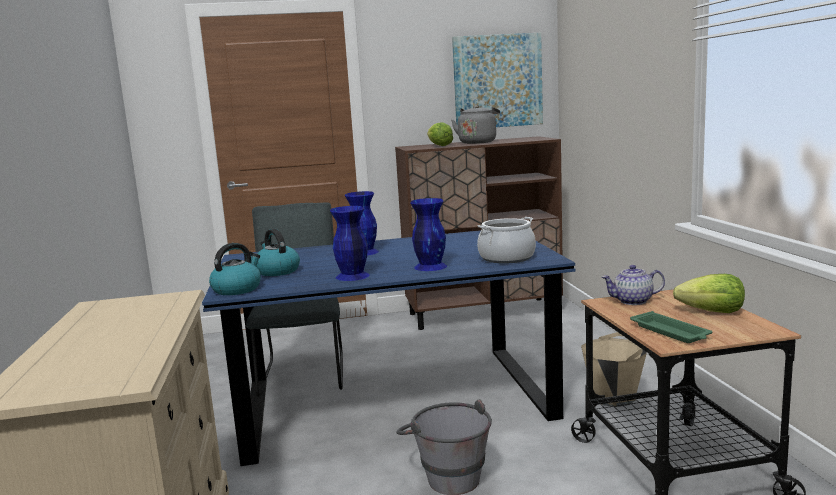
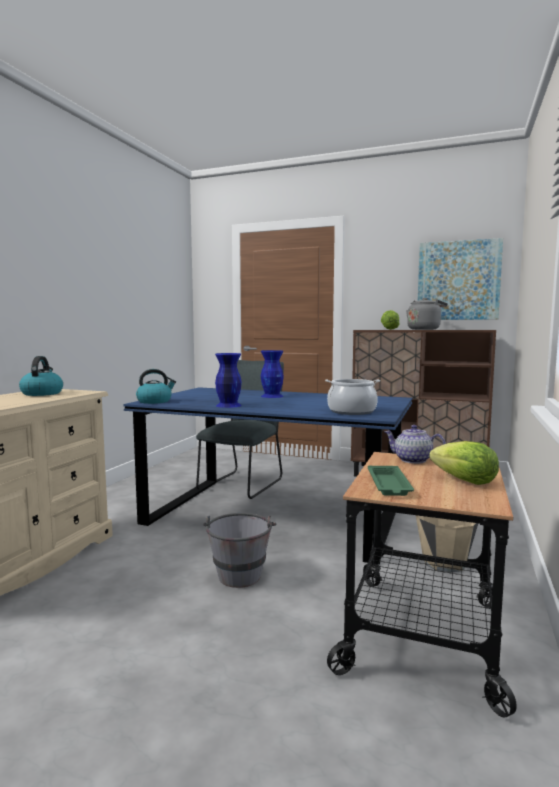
camera: 30 degrees right, 5 degrees down
(277, 271) = (198, 397): kettle -> kettle (42, 393)
(430, 266) = (287, 408): blue vase -> none

